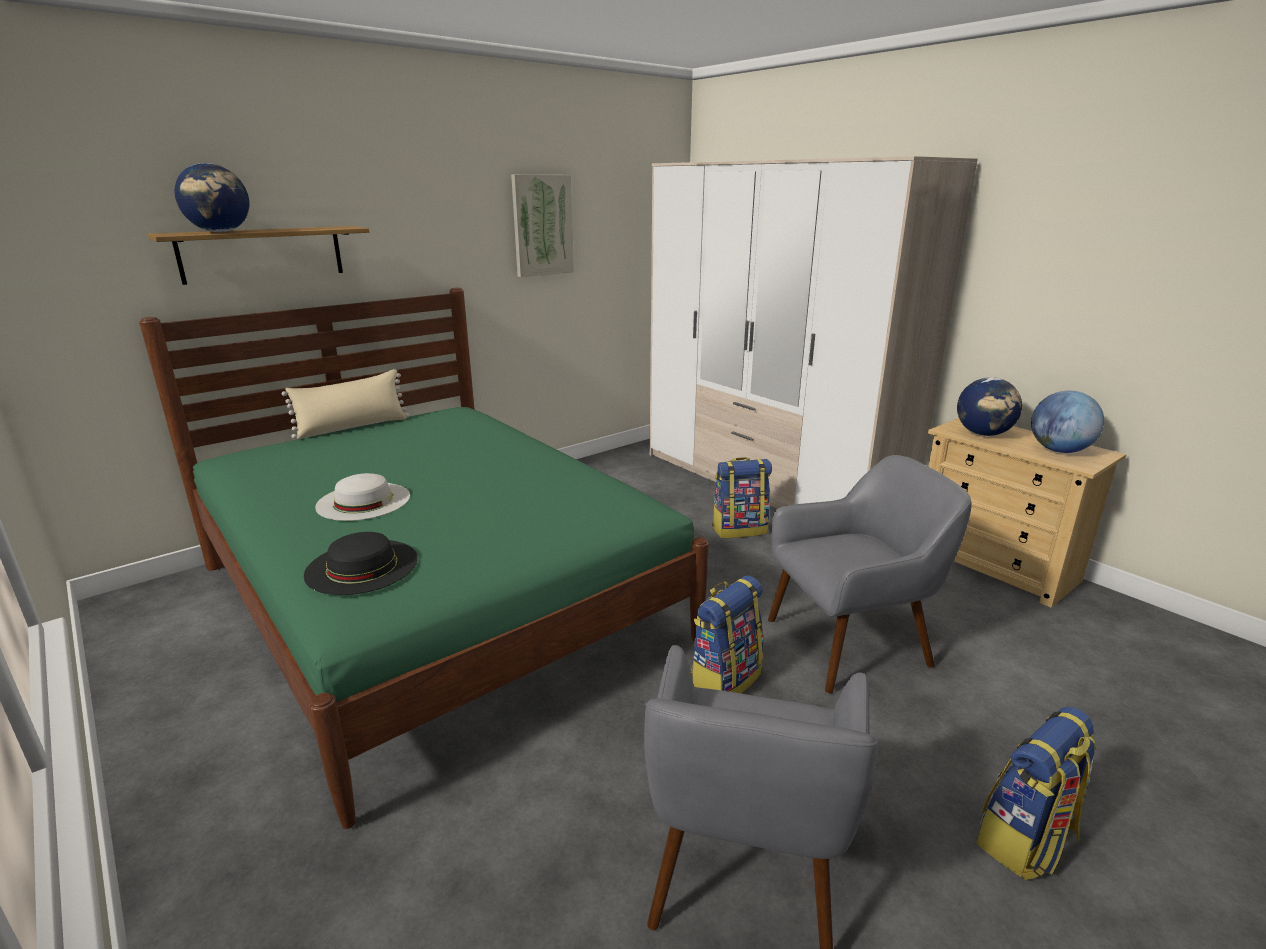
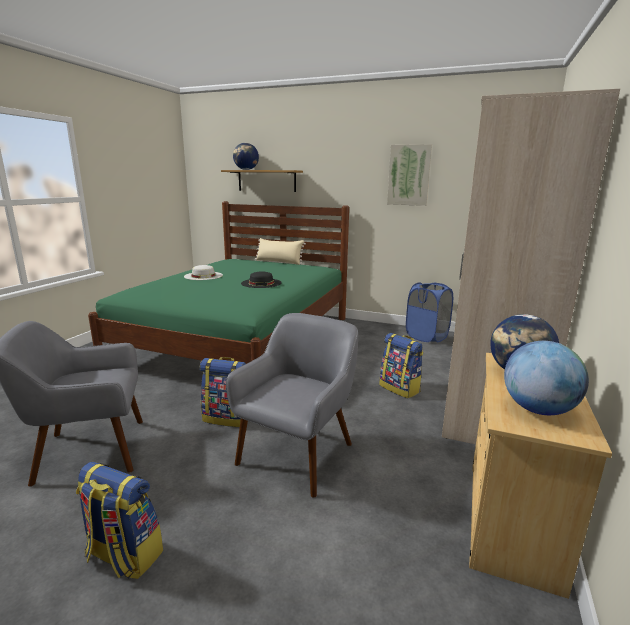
camera: 60 degrees right, 5 degrees down
(362, 566) = (150, 286): black hat -> black hat (261, 283)
(615, 464) = (426, 336): none -> blue laundry basket
(850, 643) = (298, 454): grey armchair -> grey armchair turned 105 degrees counterclockwise

